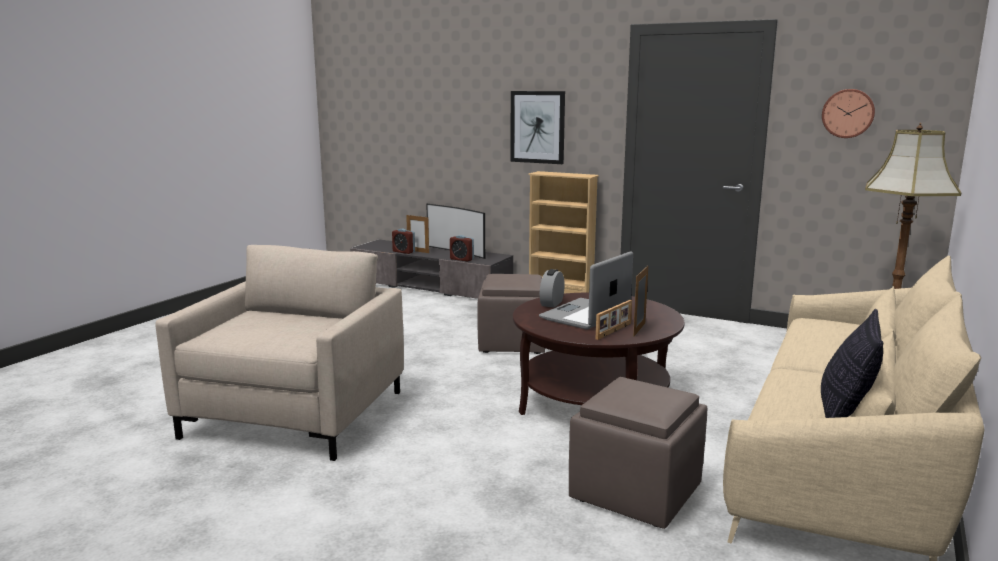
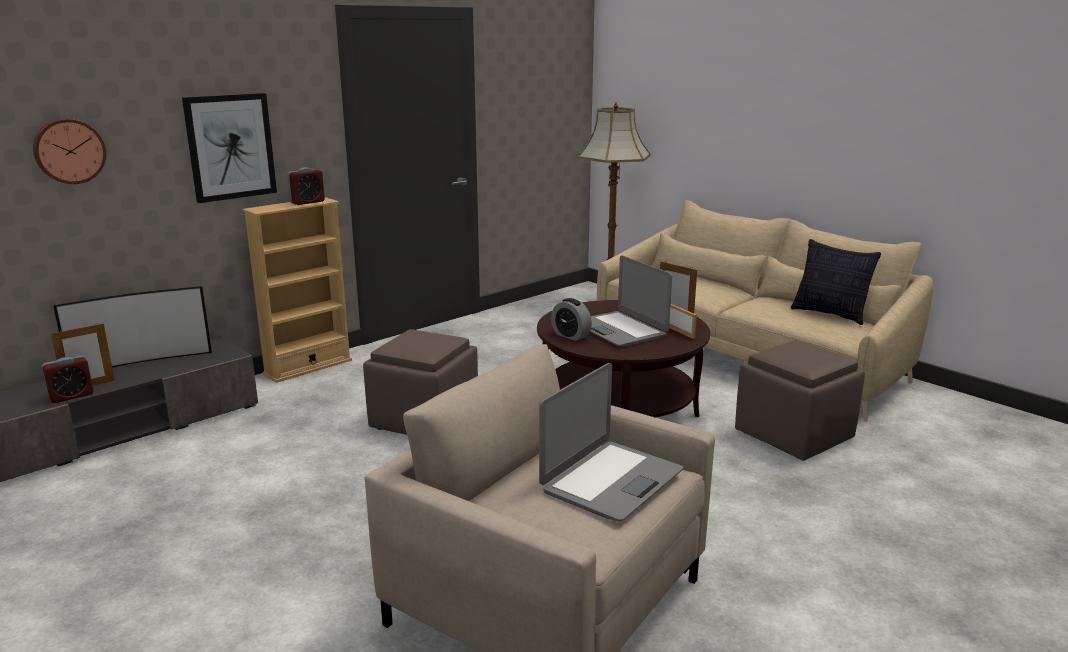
camera: 70 degrees left, 5 degrees up
(282, 332) = (611, 481): none -> laptop
(462, 259) = (192, 365): alarm clock -> alarm clock (307, 202)
(848, 113) = (528, 97): wall clock -> wall clock (69, 151)

